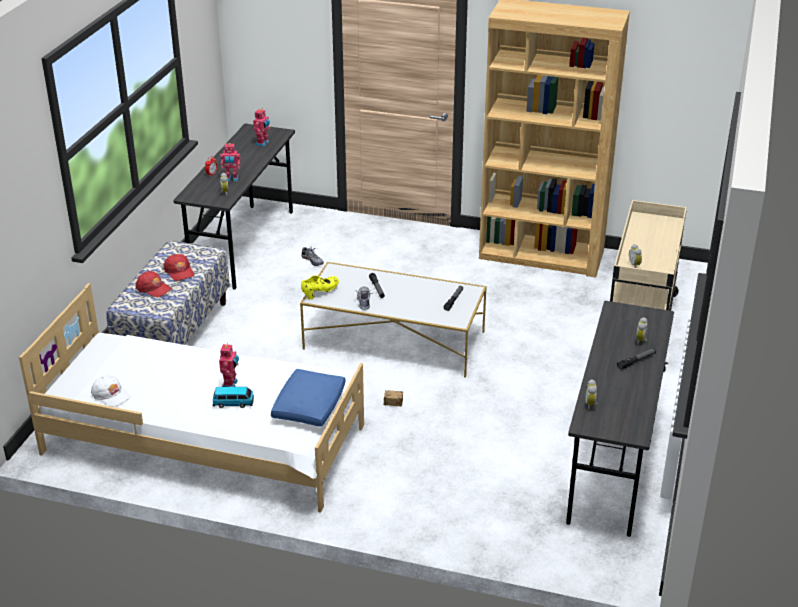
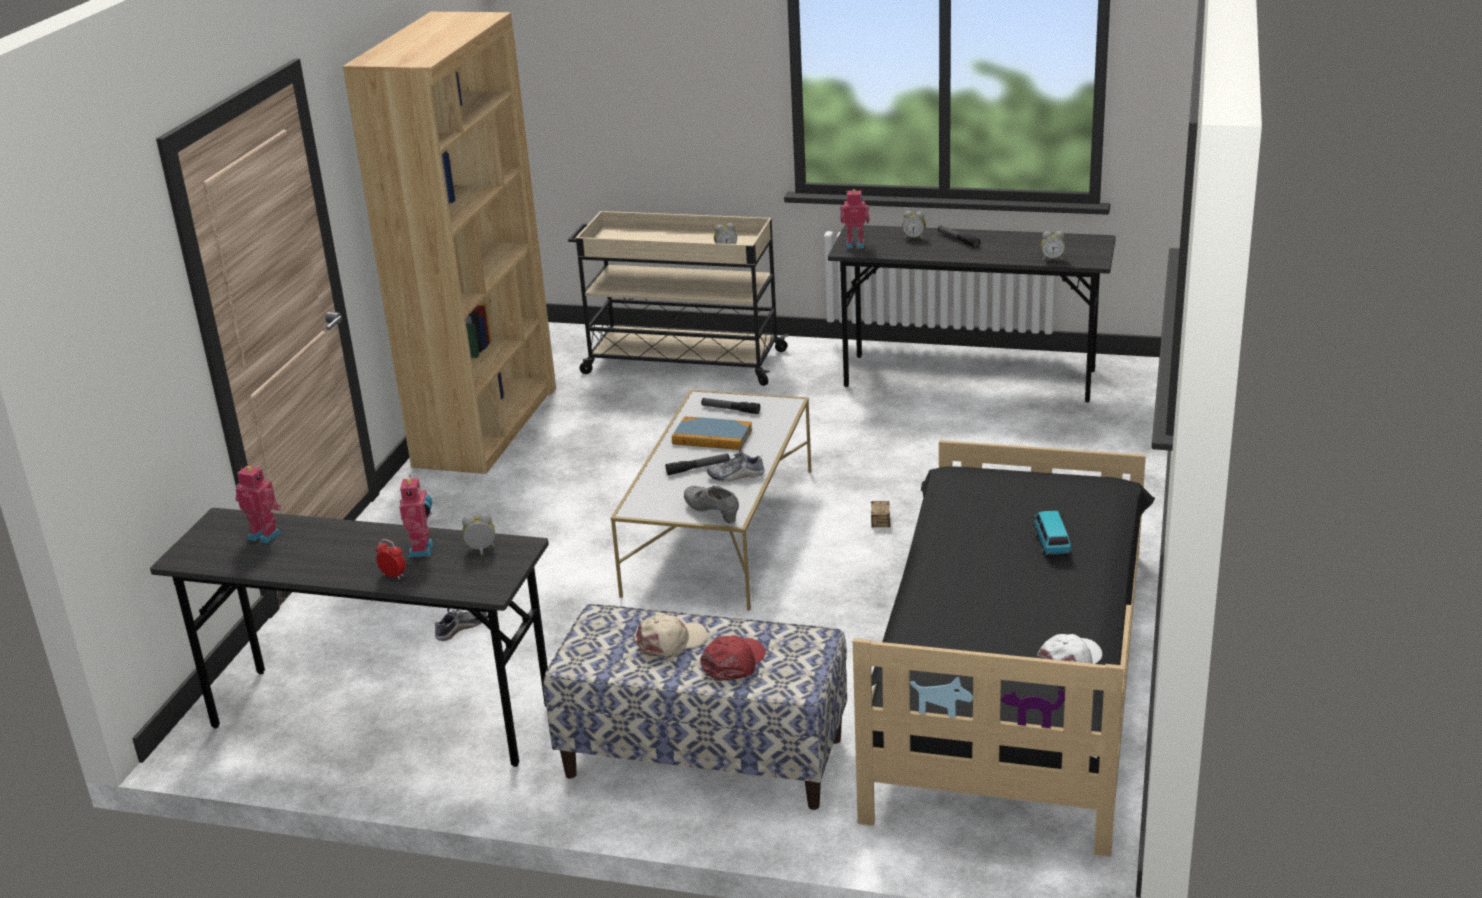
camera: 90 degrees left, 5 degrees down
(179, 271) = (671, 642): red cap -> beige cap
(206, 439) = (1010, 674): white bed -> black bed
(231, 384) = (1004, 552): toy robot -> toy robot (855, 244)
(309, 406) = (1036, 484): blue pillow -> none
(320, 292) = (712, 513): yellow shoe -> grey shoe
(416, 293) = (712, 437): none -> book

